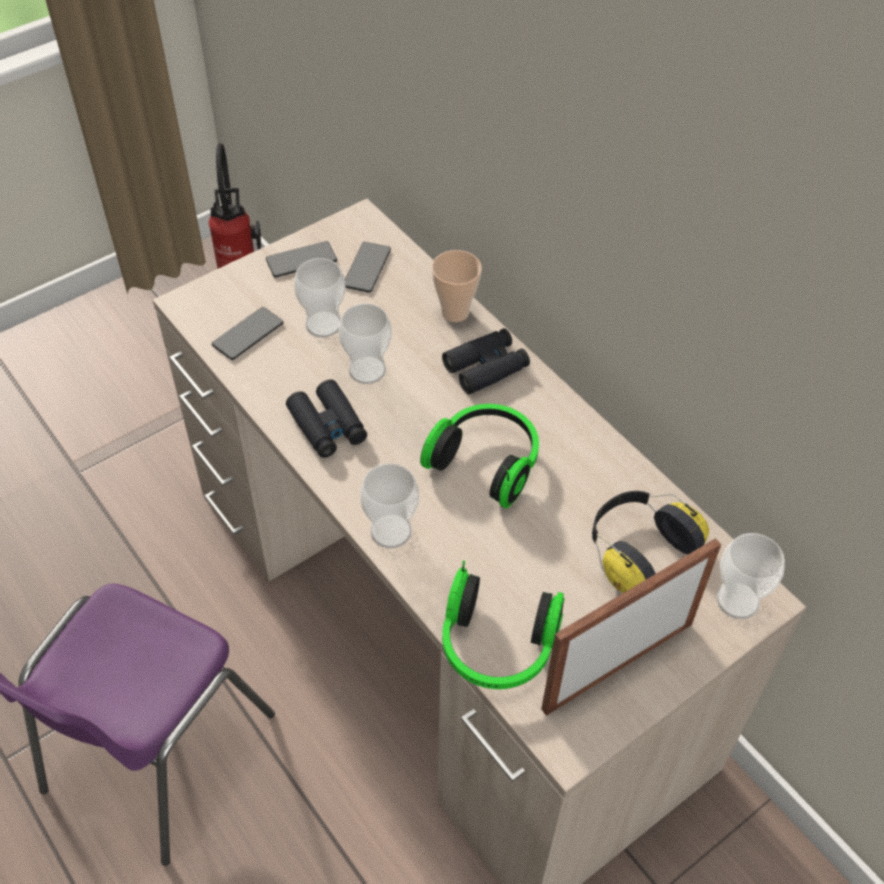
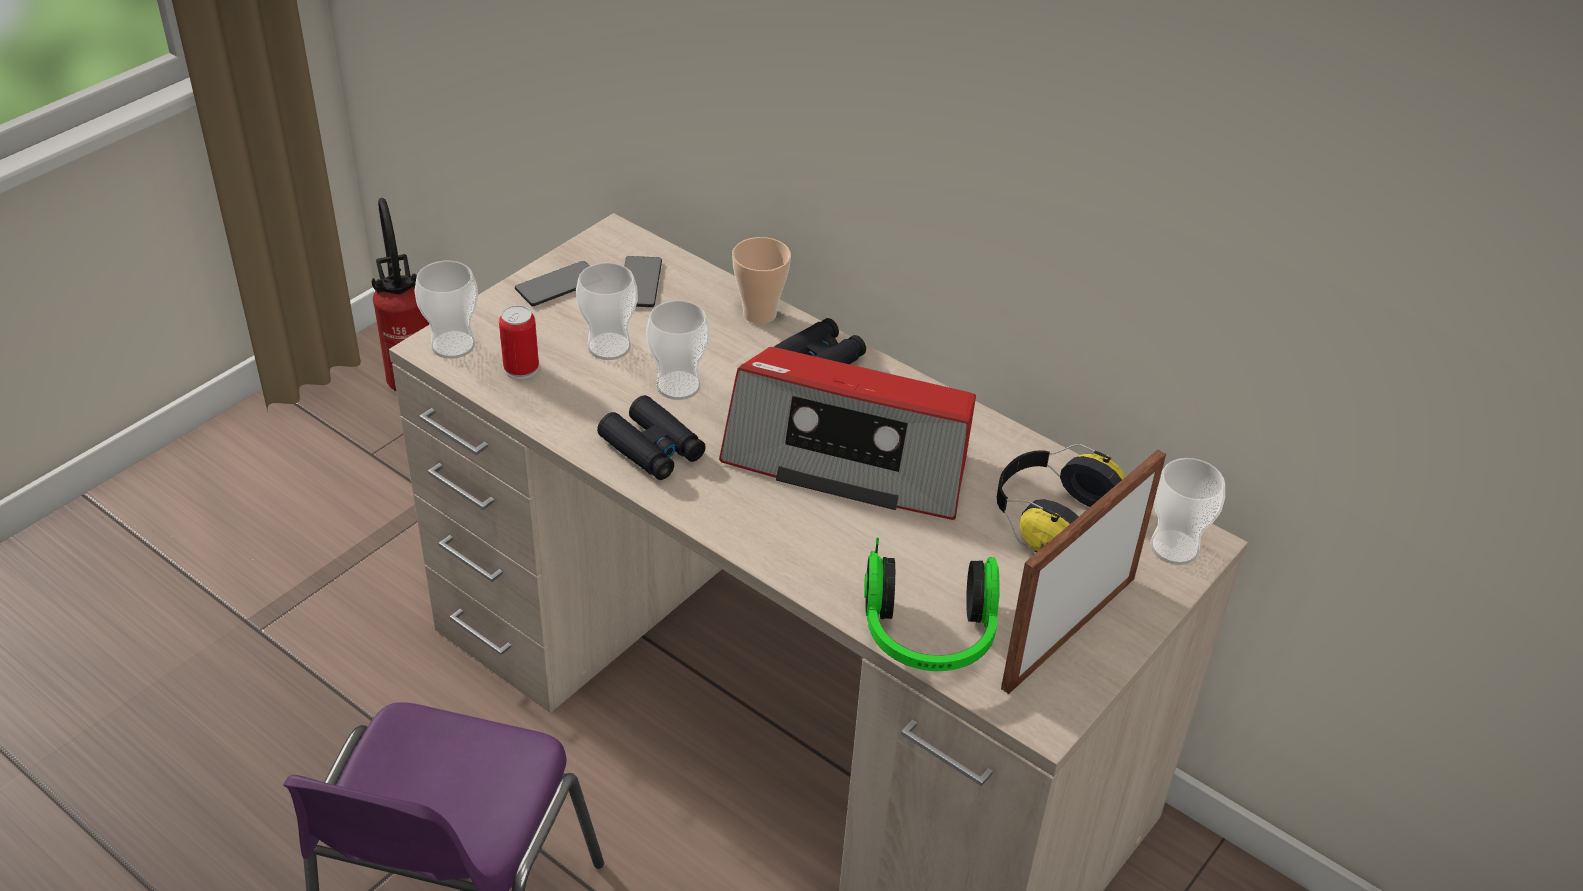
camera: 15 degrees left, 10 degrees down
(248, 334) = (521, 369): phone -> can
(391, 531) = (765, 542): cup -> cup (453, 345)
(487, 462) = (851, 457): headphones -> radio

